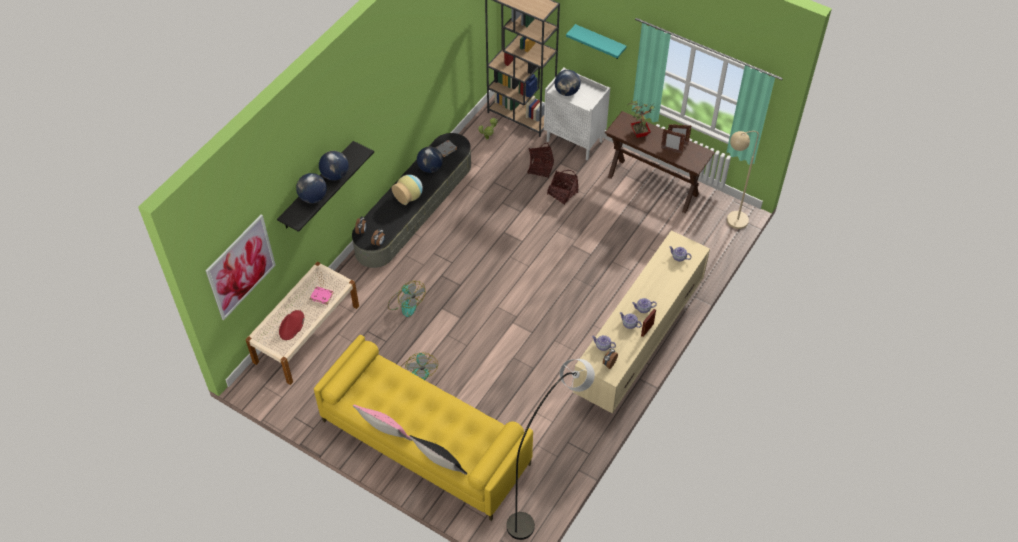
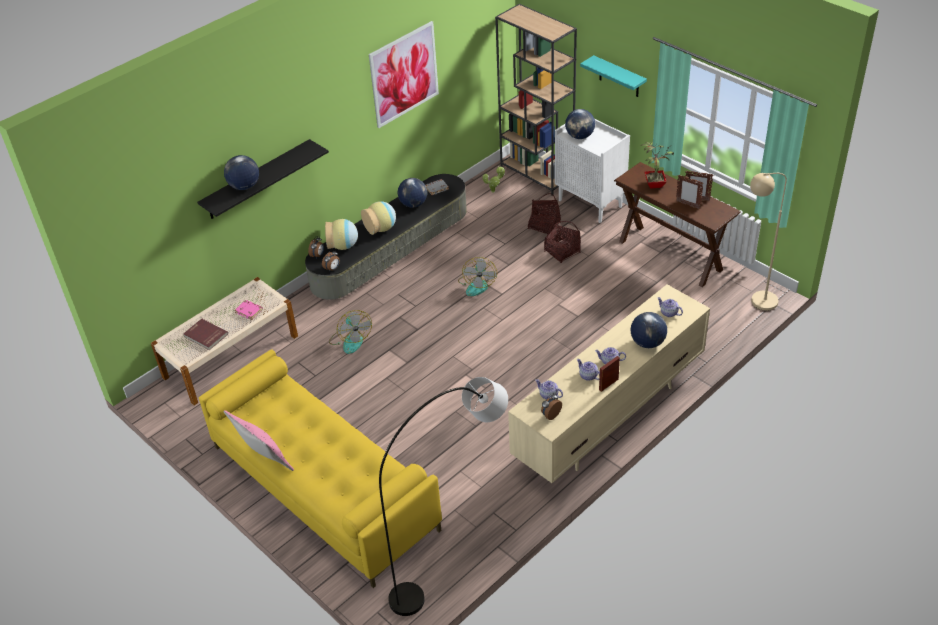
camera: 15 degrees right, 10 degrees down
(241, 267) = (144, 247): picture -> picture (404, 74)
(291, 325) = (205, 336): red hat -> red book
(335, 175) = (277, 168): globe -> globe (647, 342)
(381, 219) = (343, 246): none -> vase
(418, 371) = (341, 411): fan -> fan (477, 284)
(440, 467) = (316, 505): black pillow -> none

